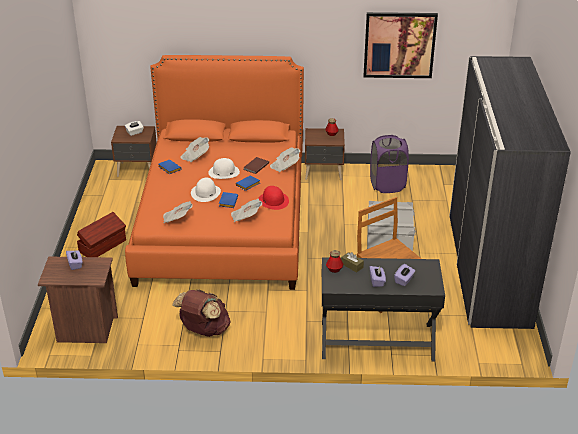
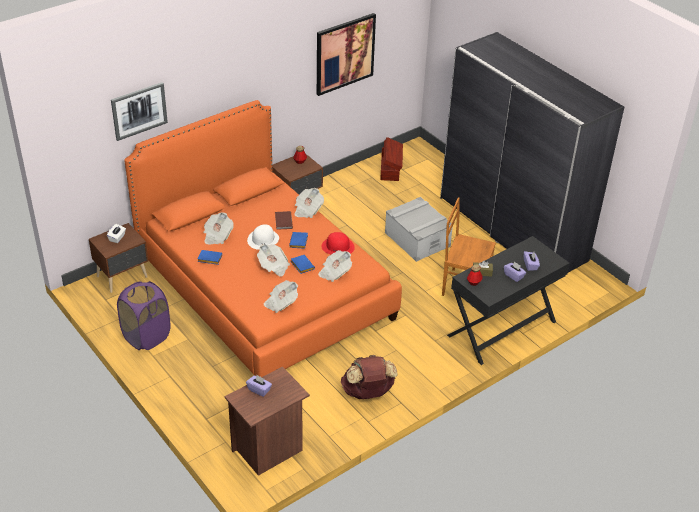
camera: 40 degrees left, 5 degrees up
(103, 246) = (186, 366): brown storage box -> brown storage box (390, 168)
(172, 27) = (139, 110): none -> picture
(205, 193) = (273, 266): white hat -> newspaper
(387, 185) = (361, 190): purple laundry basket -> purple laundry basket (146, 336)

